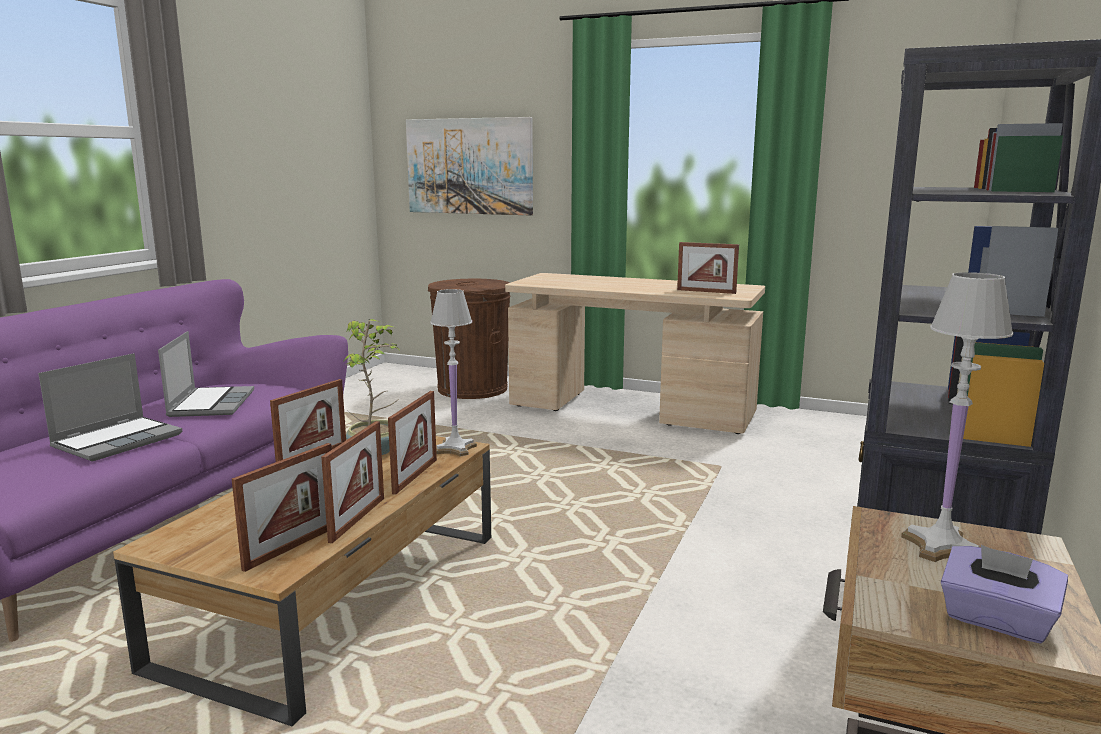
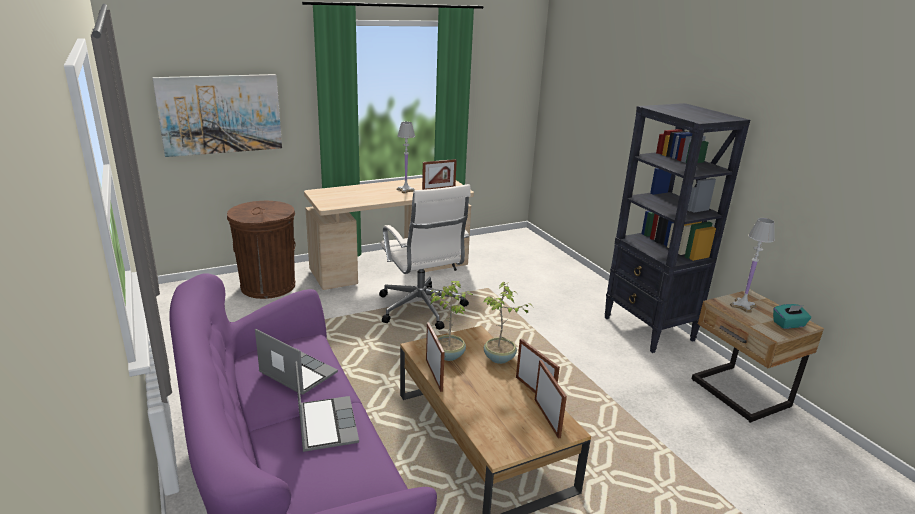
camera: 50 degrees left, 10 degrees up
(415, 476) = (499, 359): picture frame -> potted plant
(455, 449) = (477, 335): white table lamp -> white table lamp (406, 190)
(579, 455) = (421, 309): none -> white office chair
(996, 621) = (789, 324): purple tissue box -> turquoise tissue box

